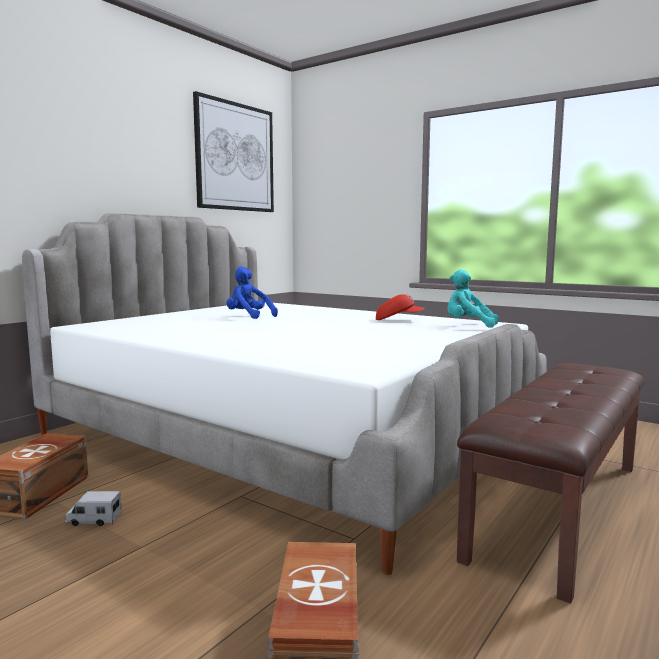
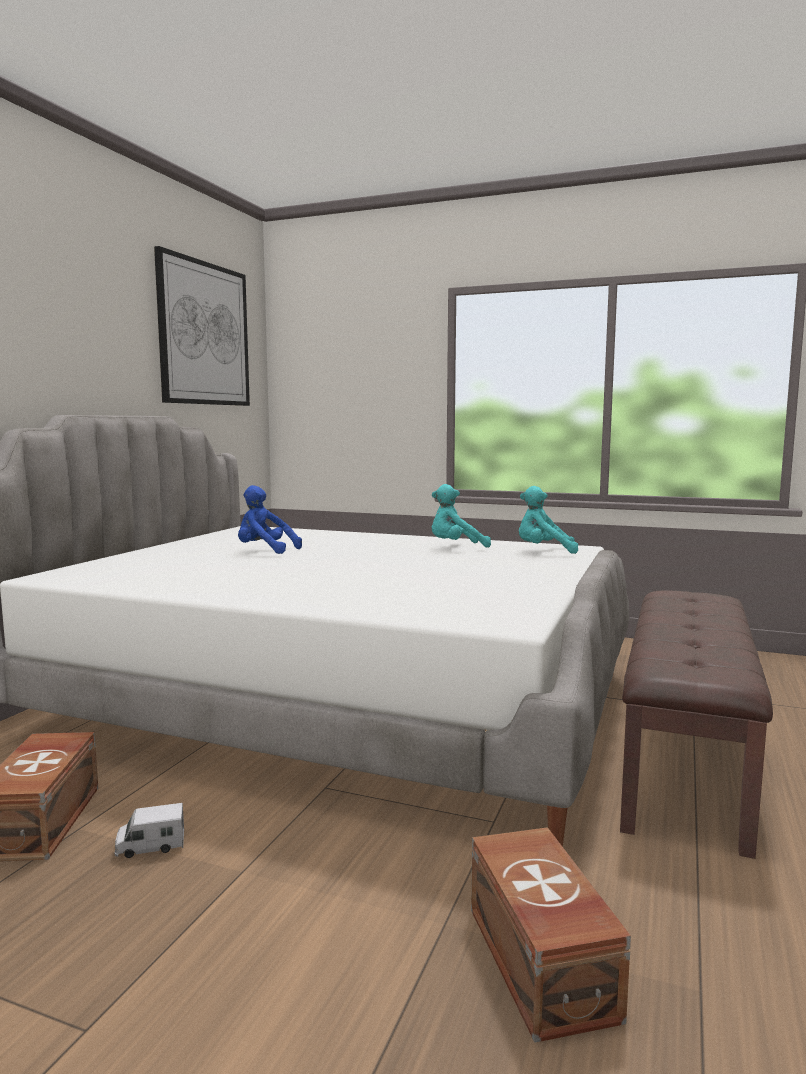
camera: 15 degrees left, 0 degrees up
(398, 320) = (456, 547): red cap -> turquoise plush toy

